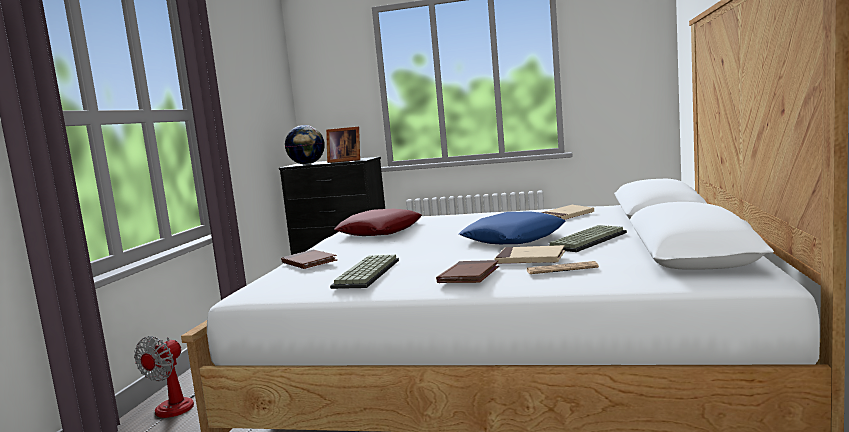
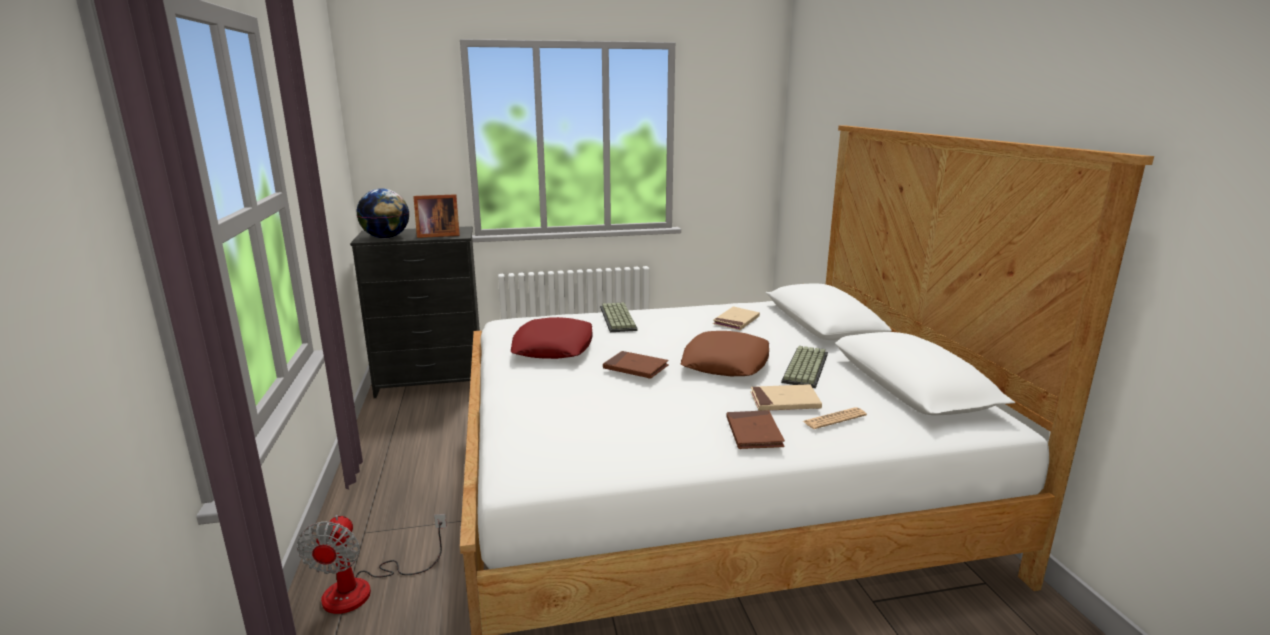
camera: 25 degrees left, 10 degrees up
(309, 262) = (535, 413): brown book -> brown book (635, 368)
(368, 274) = (638, 434): keyboard -> keyboard (619, 319)
(513, 238) = (725, 363): blue pillow -> brown pillow

